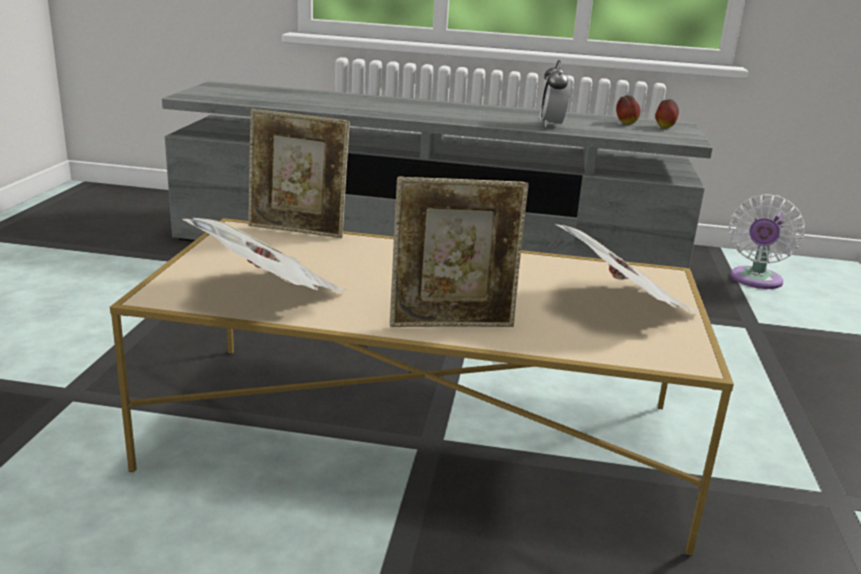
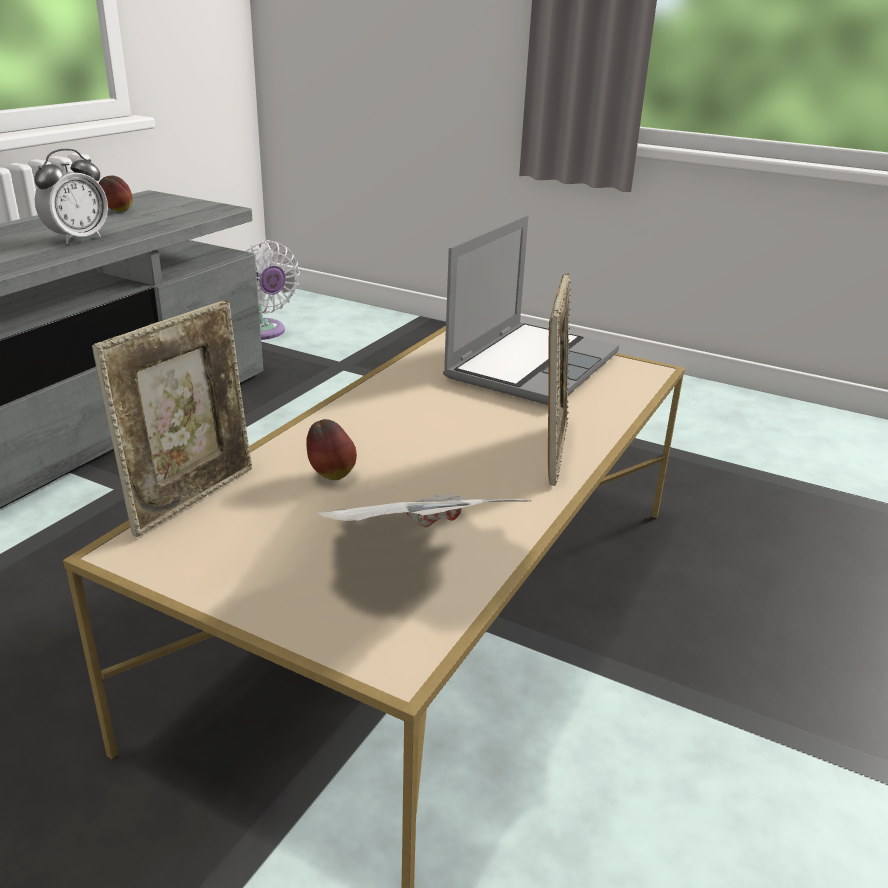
camera: 70 degrees left, 5 degrees up
(551, 125) = (77, 239): alarm clock -> alarm clock turned 75 degrees counterclockwise
(621, 305) = (531, 365): newspaper -> laptop
(664, 127) = (156, 203): apple -> apple (330, 475)

